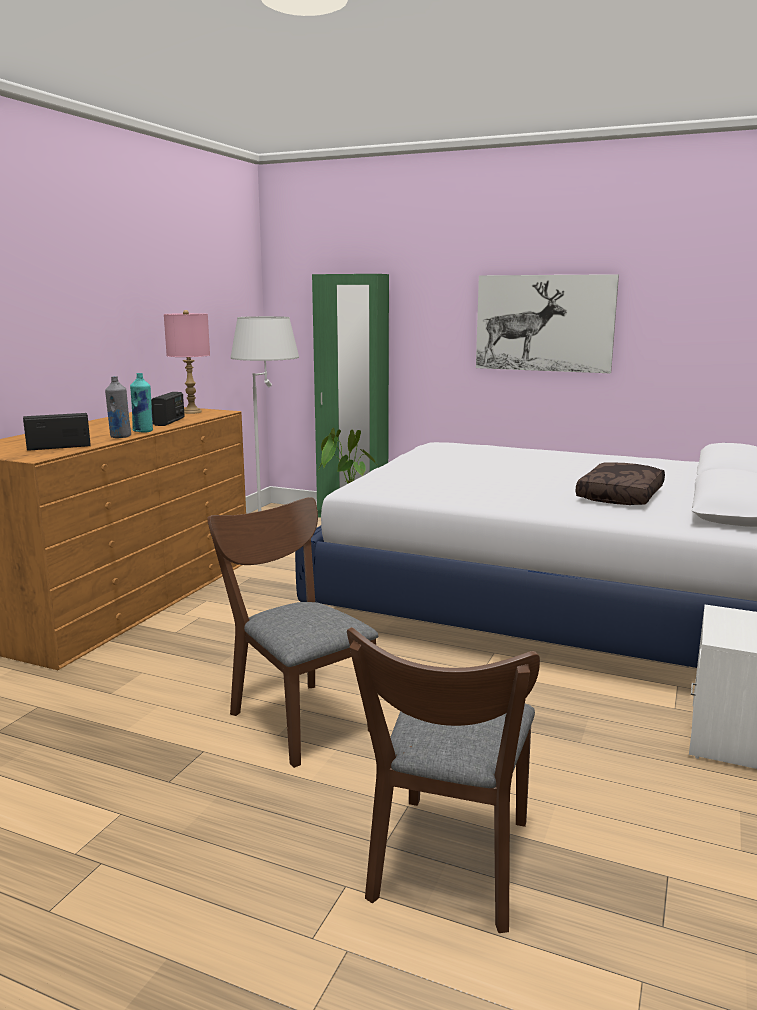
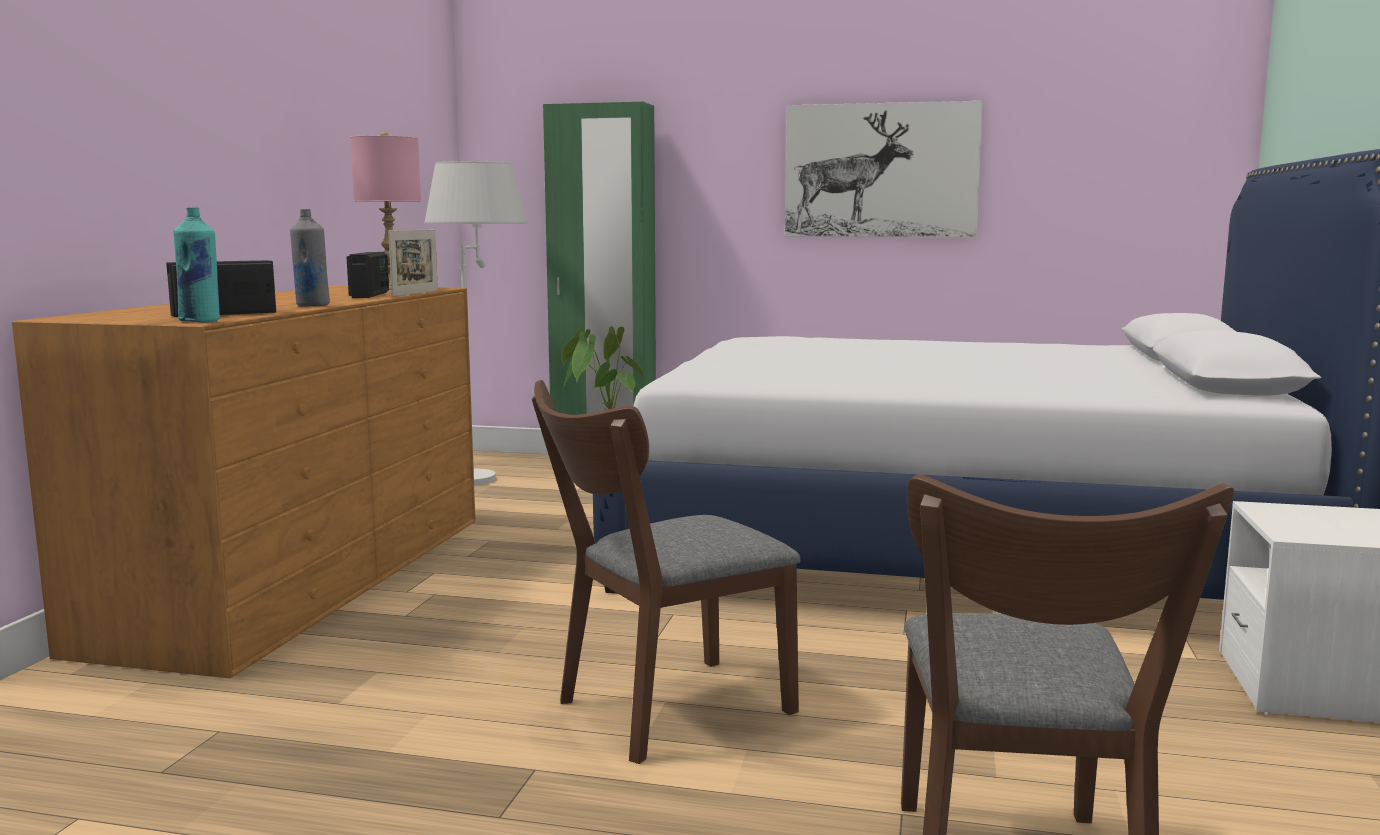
camera: 10 degrees left, 5 degrees down
(143, 431) = (342, 301): turquoise bottle -> turquoise bottle (200, 321)
(200, 419) = (415, 293): none -> picture frame
(297, 717) = (661, 711): brown chair -> brown chair turned 75 degrees counterclockwise
(621, 496) = (1064, 375): brown pillow -> none

